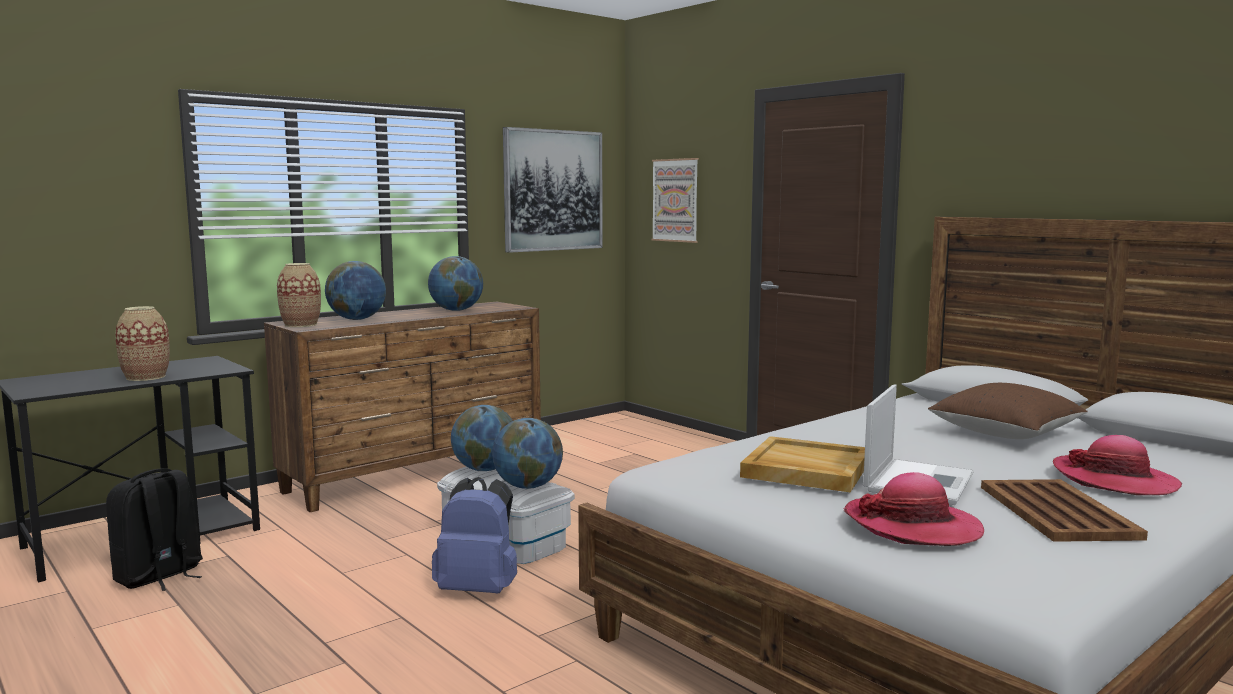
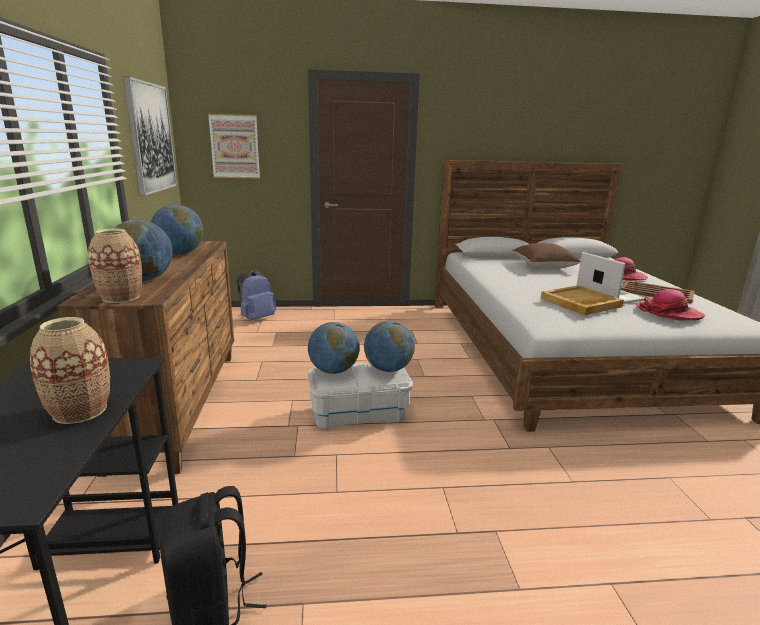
camera: 55 degrees left, 10 degrees up
(479, 589) = (427, 446): blue backpack -> blue backpack (256, 318)

